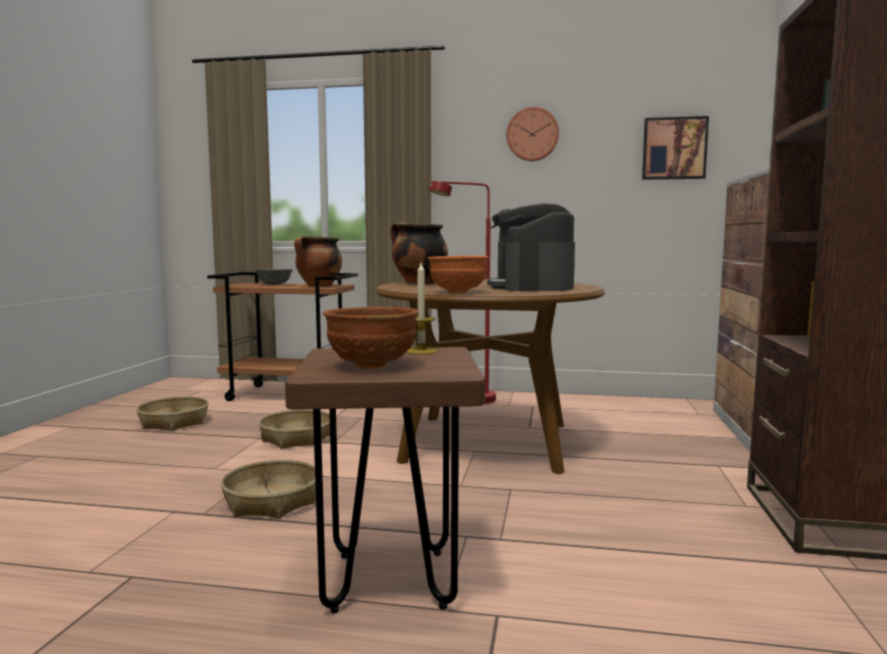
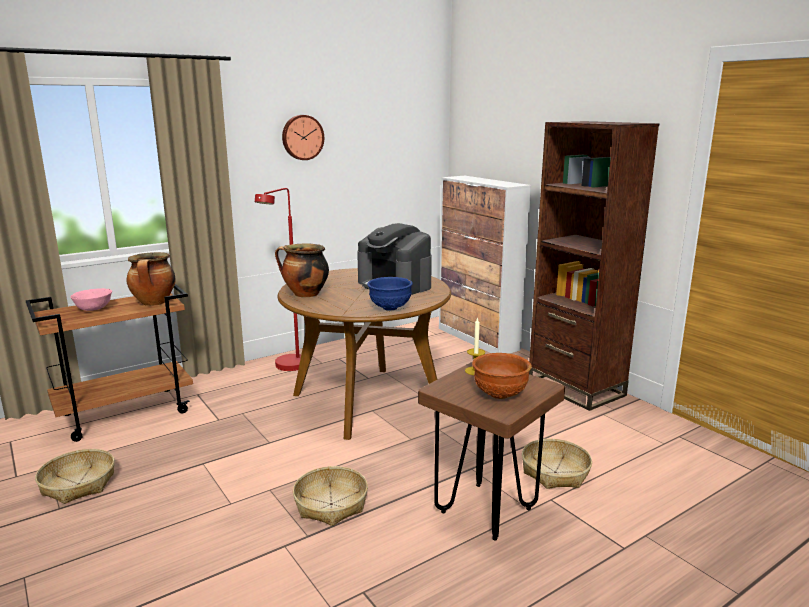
camera: 45 degrees left, 10 degrees up
(274, 284) = (93, 309): grey bowl -> pink bowl
(296, 438) = (234, 451): basket -> basket (555, 472)
(457, 292) = (389, 308): orange bowl -> blue bowl
(674, 149) = (398, 148): picture -> none

